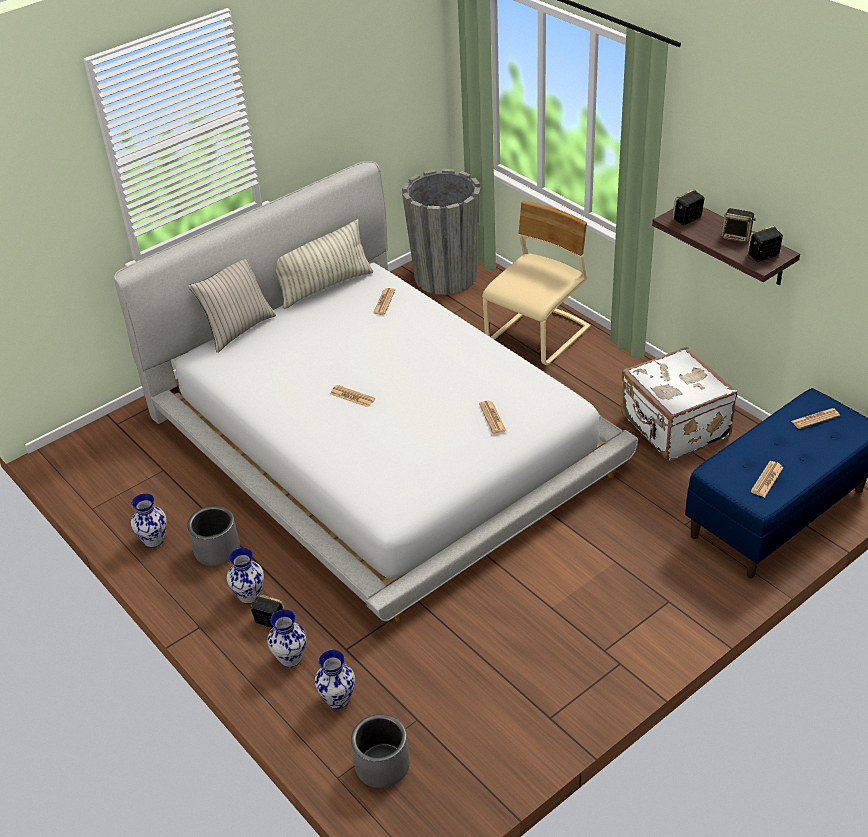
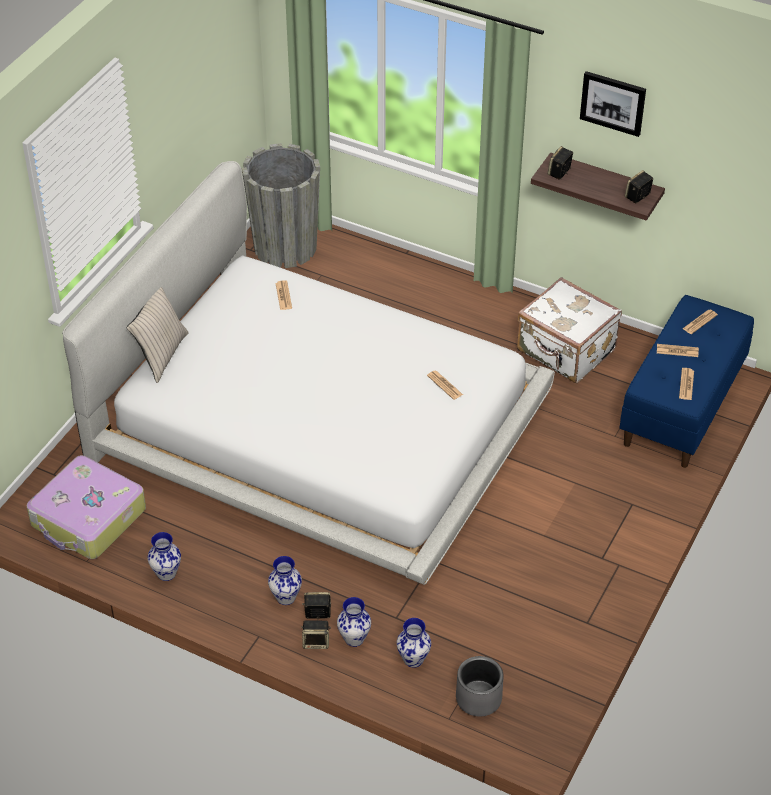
camera: 25 degrees left, 5 degrees up
(119, 470) = (88, 518): none -> suitcase
(217, 550) = (231, 566): grey planter -> none
(325, 287) = (216, 292): pillow -> none
(352, 396) = (312, 396): newspaper -> newspaper (677, 351)
(539, 336) = (406, 290): beige chair -> none
(737, 237) = (608, 182): speaker -> speaker (316, 642)
(752, 141) = (613, 102): none -> picture

